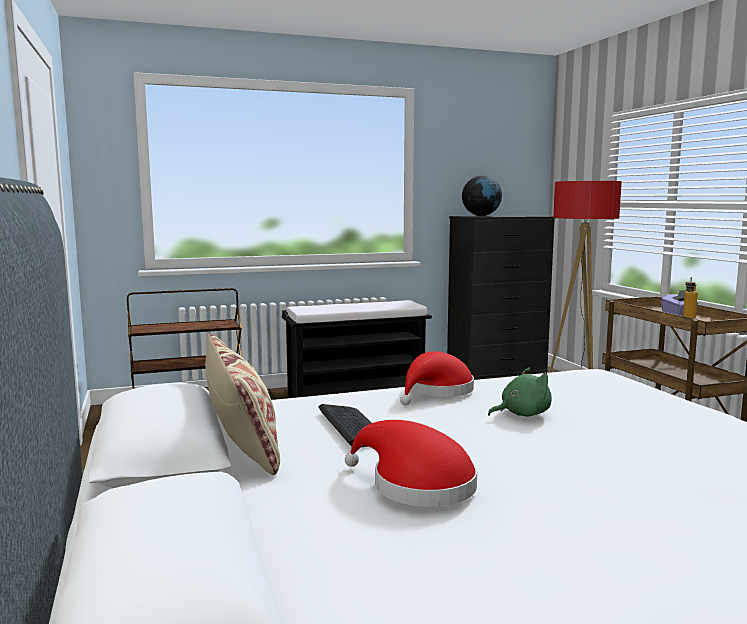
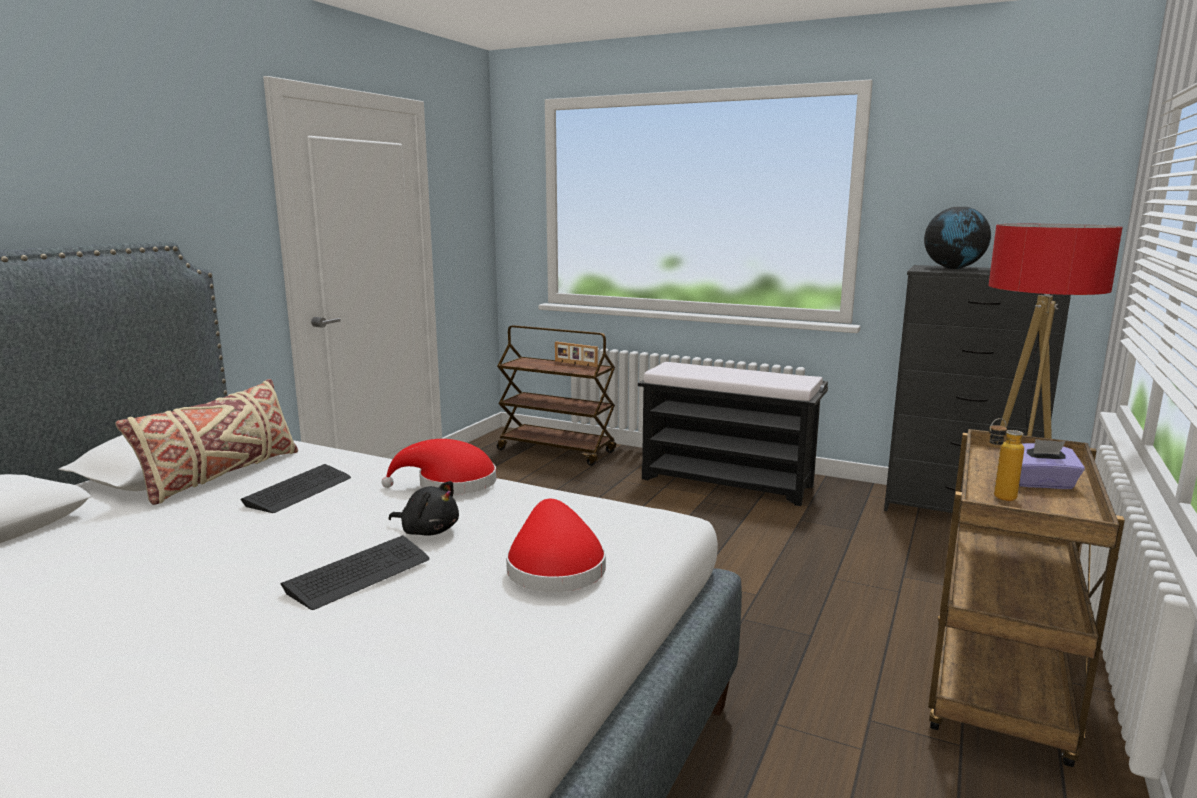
camera: 45 degrees right, 5 degrees up
(198, 322) = (575, 364): none -> picture frame
(416, 485) = (171, 548): red hat -> red hat (554, 567)
(522, 414) = (428, 531): green plush toy -> black plush toy
(584, 441) = (359, 574): none -> keyboard

